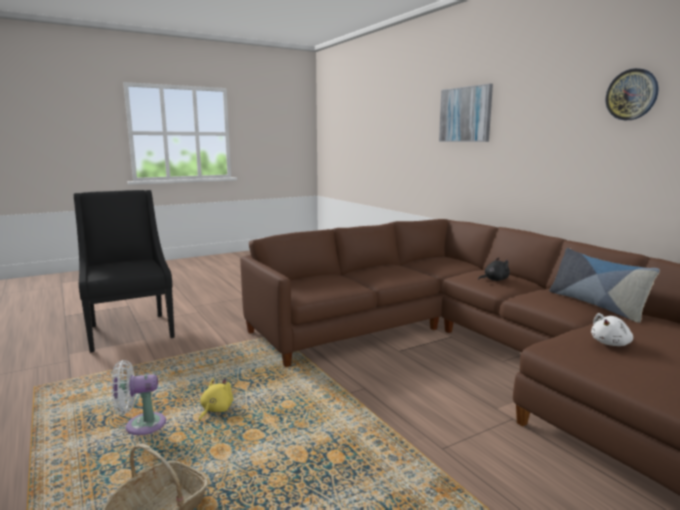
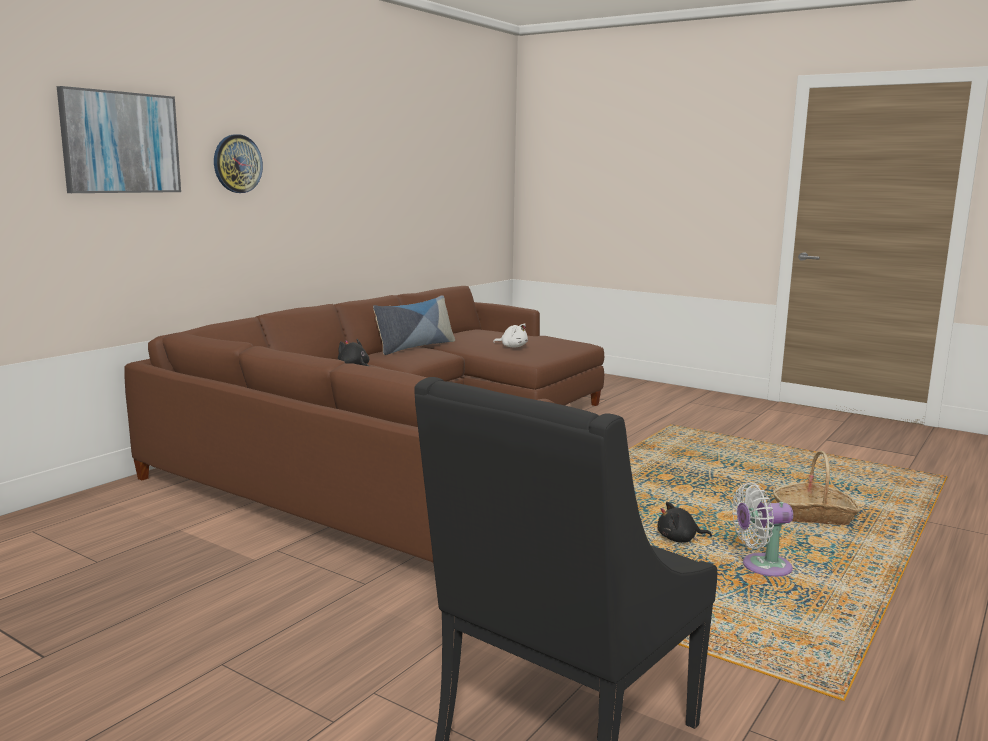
camera: 115 degrees left, 0 degrees up
(141, 425) = (761, 567): white fan -> white fan turned 120 degrees clockwise
(215, 410) = (679, 539): yellow plush toy -> black plush toy
(631, 94) = (335, 142): wall clock -> wall clock (237, 164)

